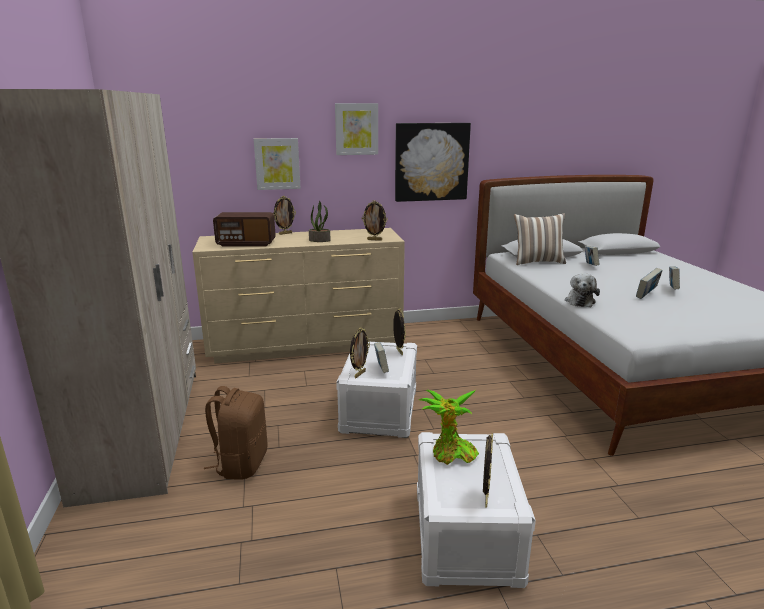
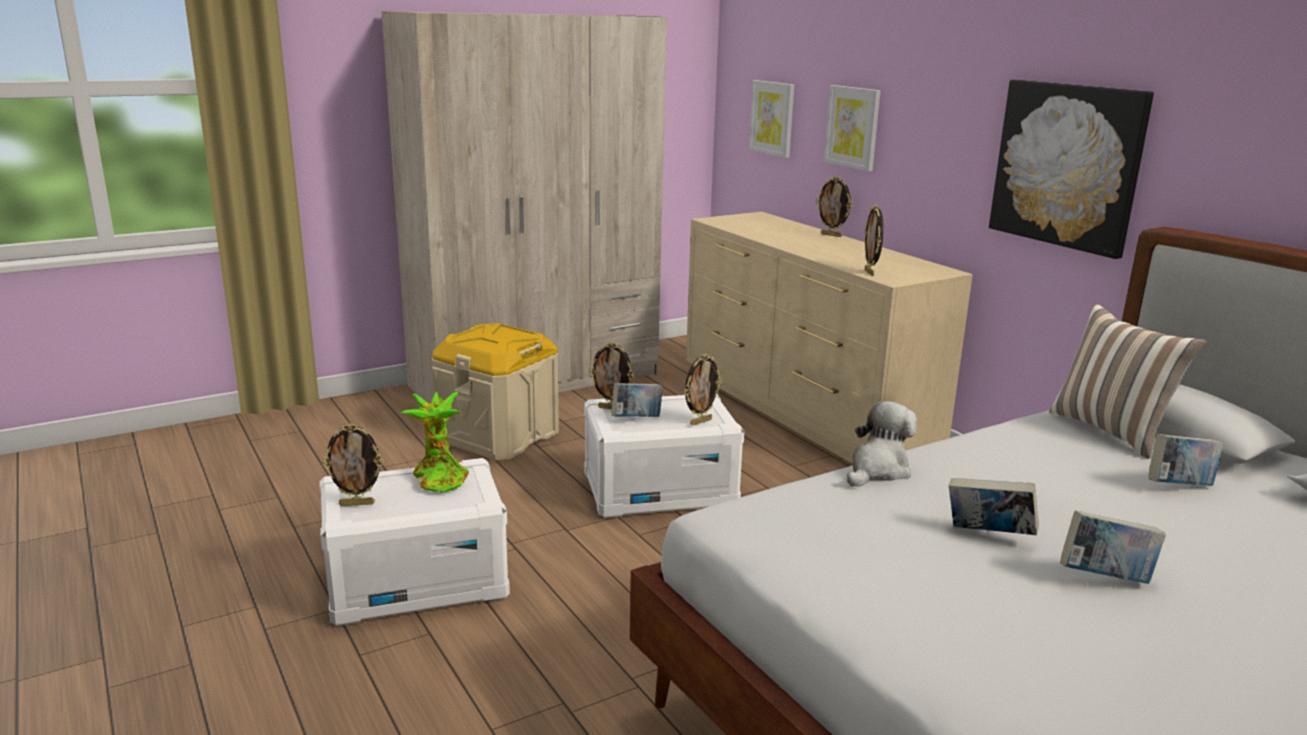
camera: 70 degrees right, 0 degrees up
(241, 464) = (498, 435): brown backpack -> beige storage box
(246, 243) = (753, 229): radio -> none
(320, 240) = (821, 251): potted plant -> none
(356, 129) = (956, 84): picture -> picture (772, 118)
(580, 301) = (877, 470): plush toy -> plush toy turned 135 degrees clockwise

